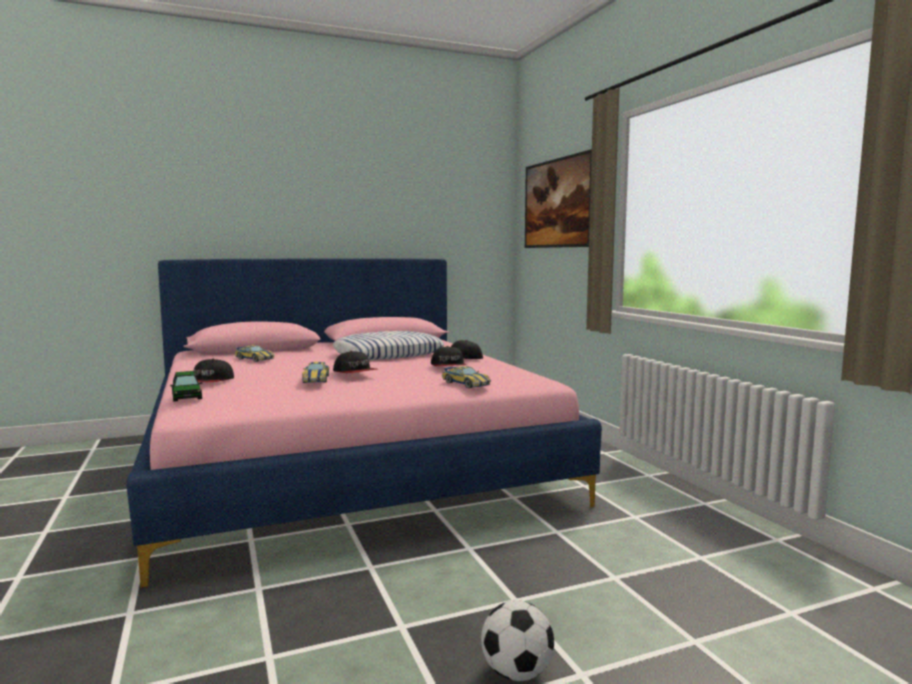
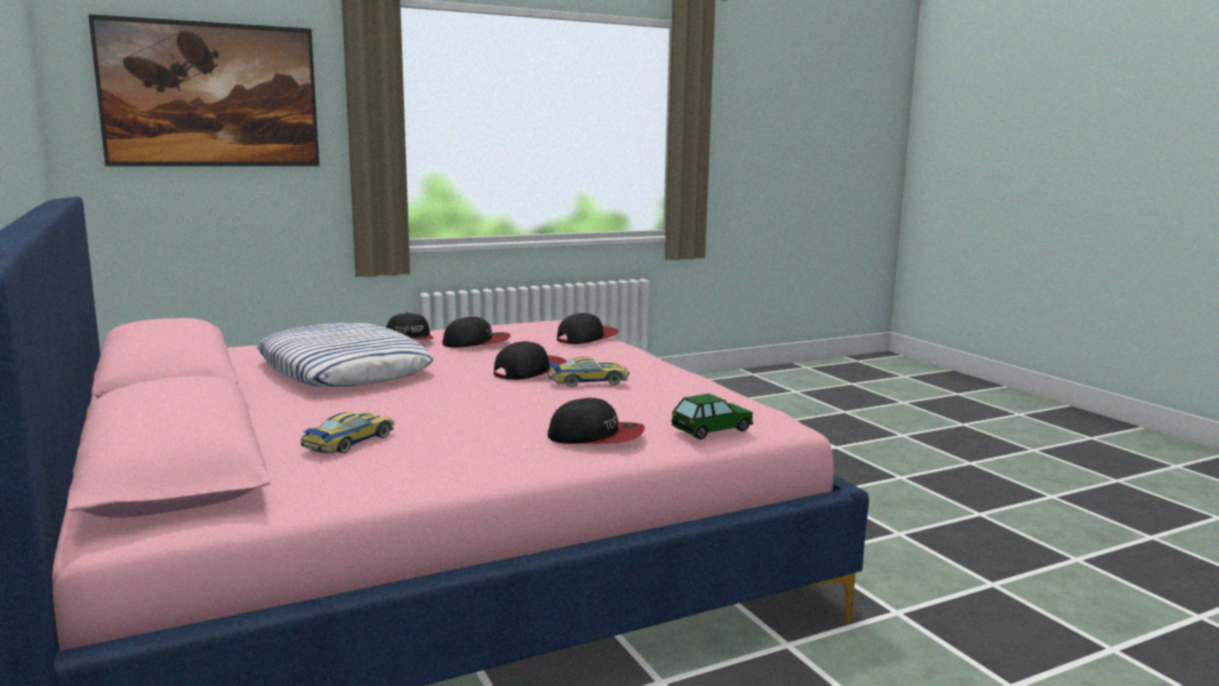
camera: 95 degrees left, 5 degrees up
(465, 383) = (587, 338): toy car -> cap
(516, 673) = (848, 461): football -> none

